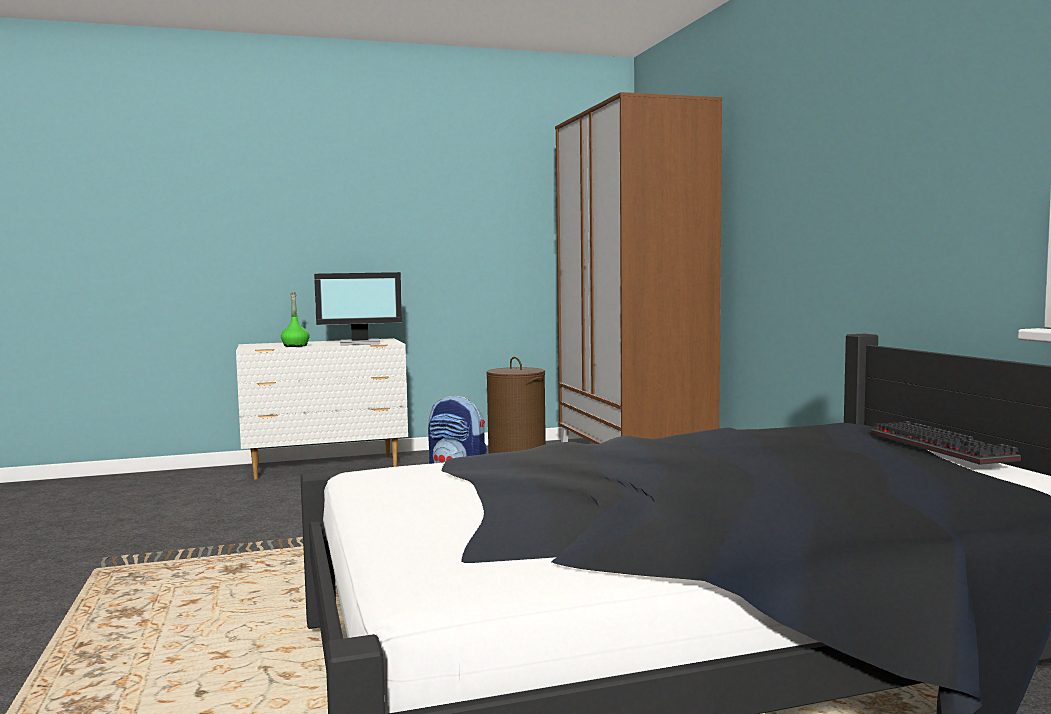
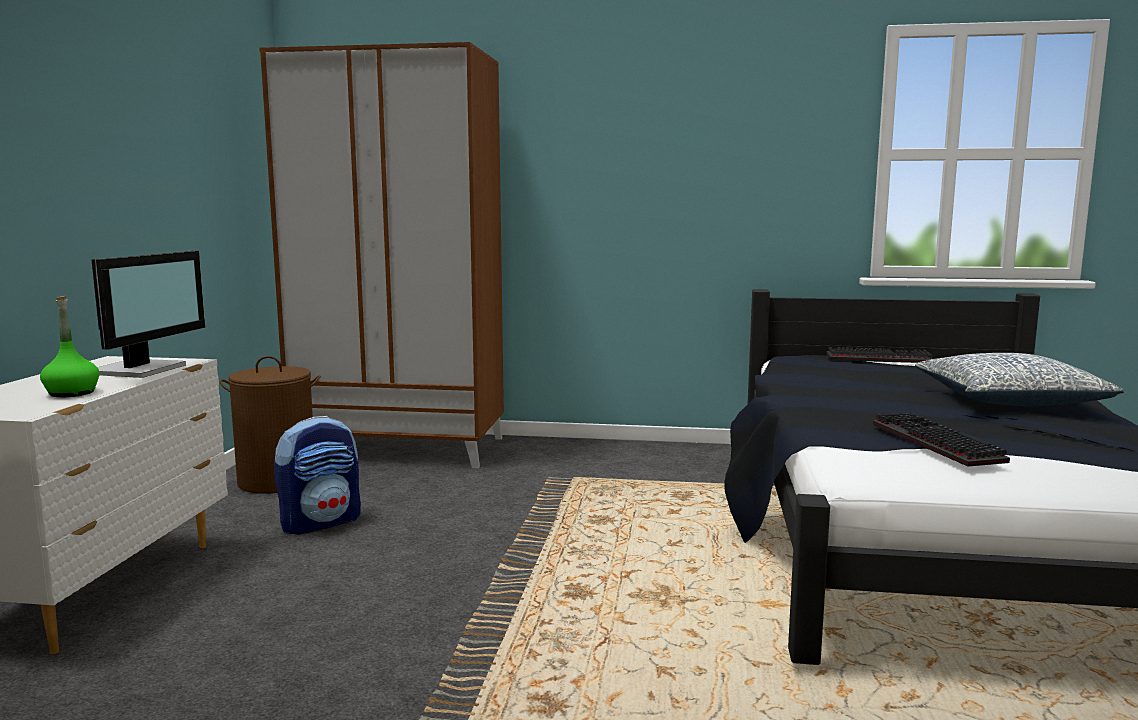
camera: 65 degrees left, 5 degrees up
(480, 477) = (931, 442): none -> keyboard
(764, 496) = (1009, 401): none -> pillow

